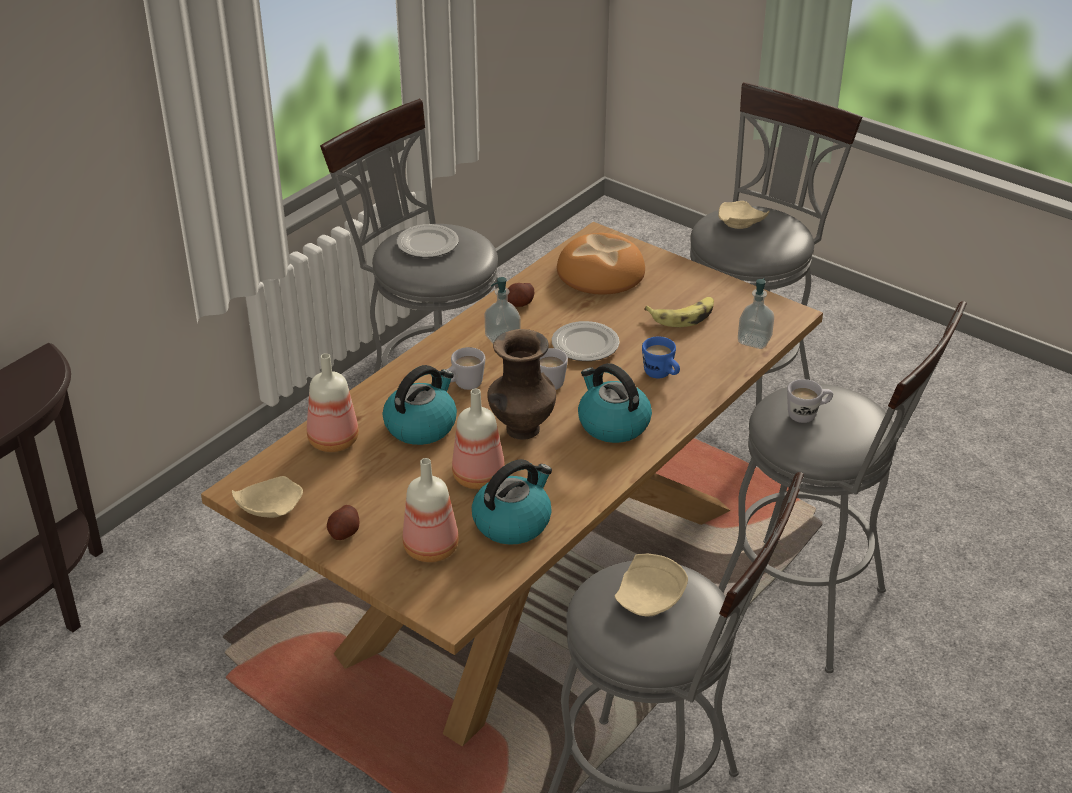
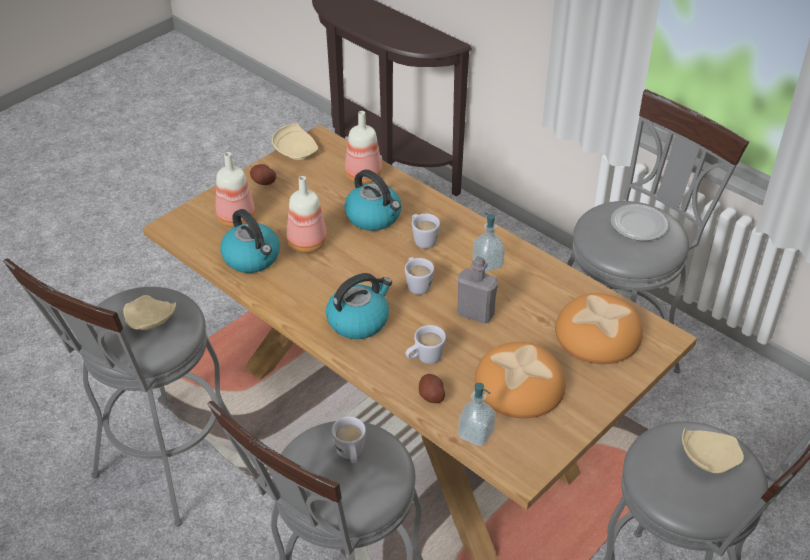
camera: 95 degrees right, 5 degrees up
(519, 304) = (541, 277): potato -> potato (431, 396)
(521, 430) = (360, 268): brown vase -> none
(586, 344) = (475, 314): plate -> grey bottle
(661, 375) = (424, 359): blue mug -> white mug
(683, 316) = (520, 385): banana -> bread

